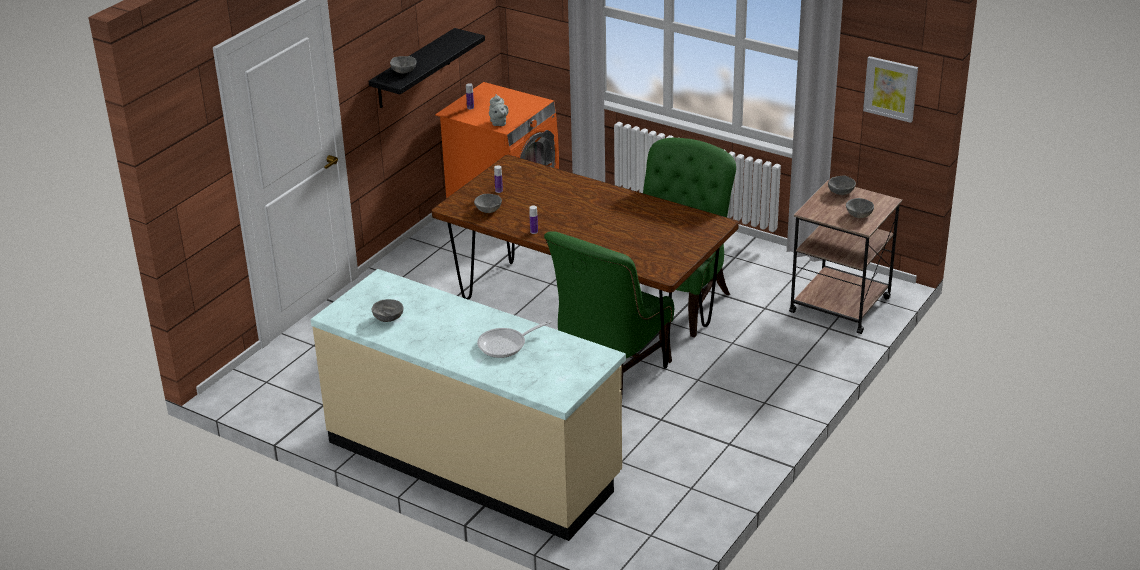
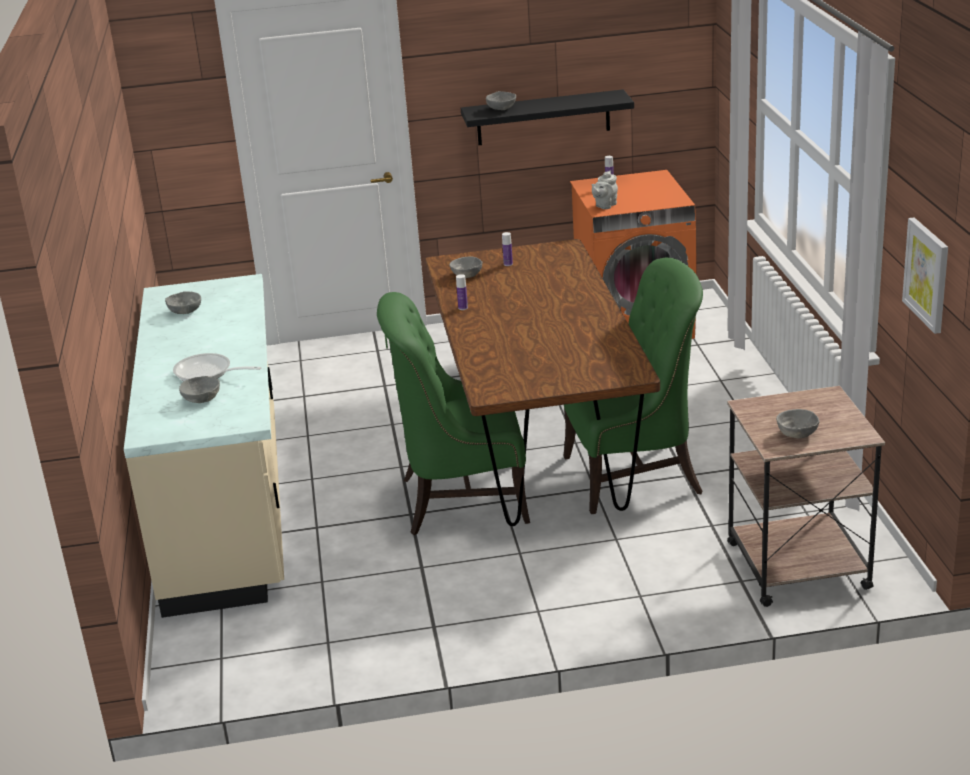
camera: 50 degrees right, 5 degrees down
(841, 192) = (826, 403): grey bowl -> grey bowl (202, 399)

